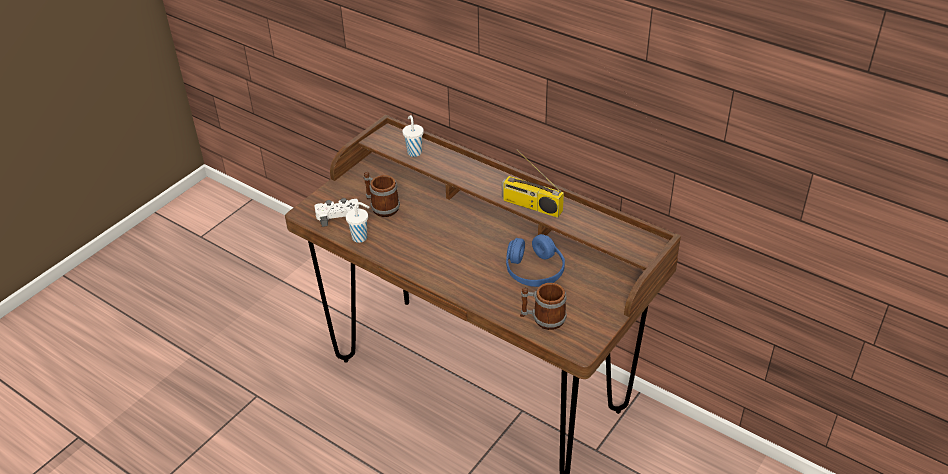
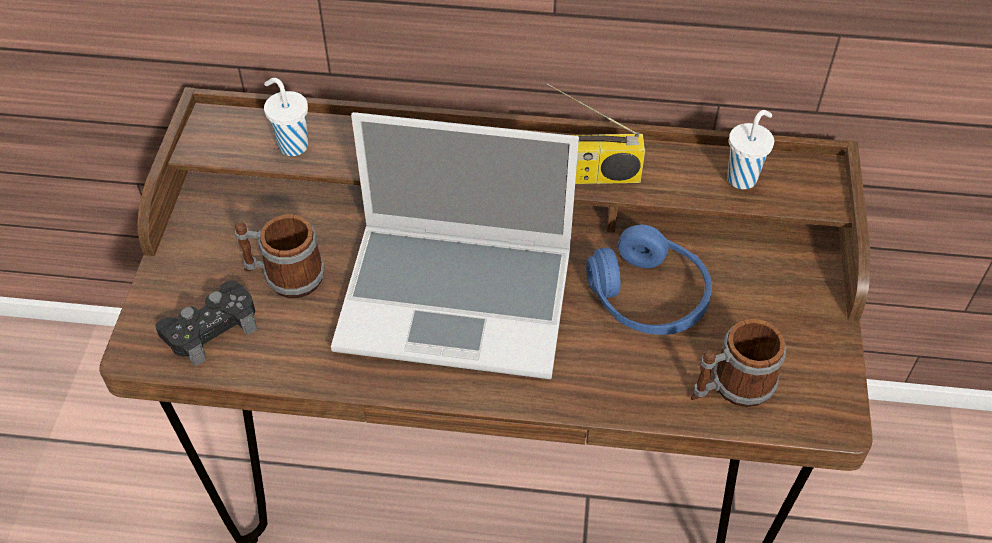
camera: 30 degrees left, 10 degrees up
(338, 215) = (211, 328): white game controller -> black game controller
(360, 237) = (289, 359): white cup -> white cup (743, 178)
(448, 241) = (459, 299): none -> laptop

